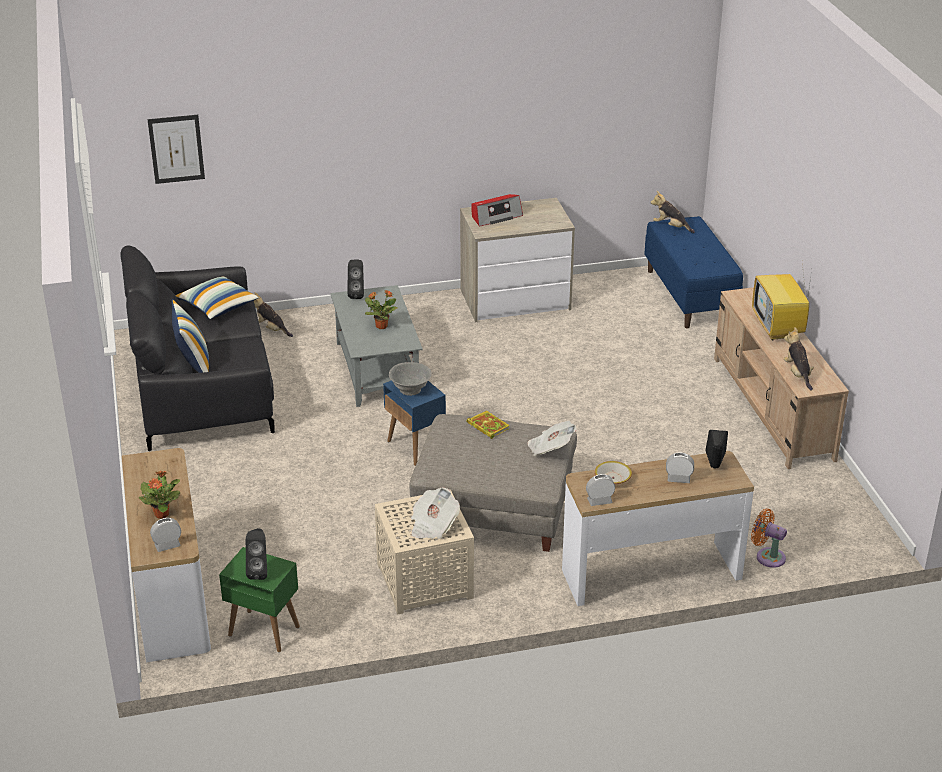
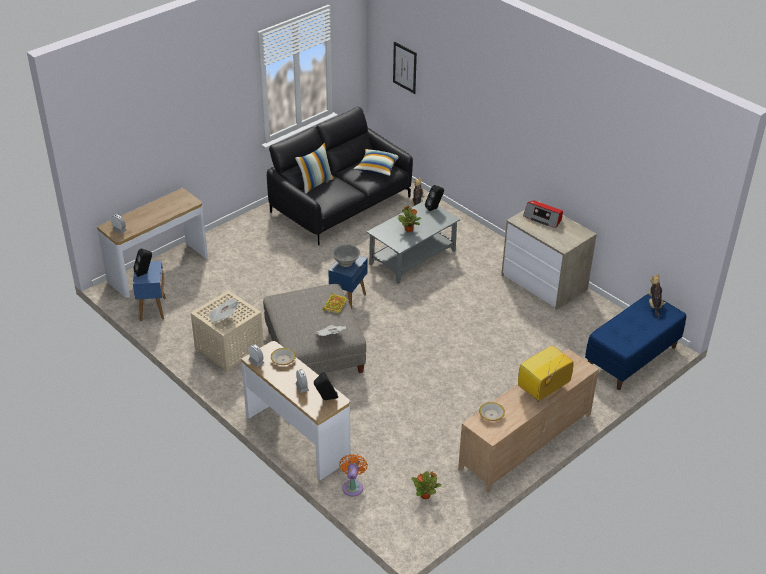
camera: 60 degrees right, 5 degrees up
(162, 514) = (143, 218): potted plant -> potted plant (425, 495)
(263, 631) = (152, 309): green side table -> blue side table
(797, 374) = (491, 415): plush toy -> bowl

